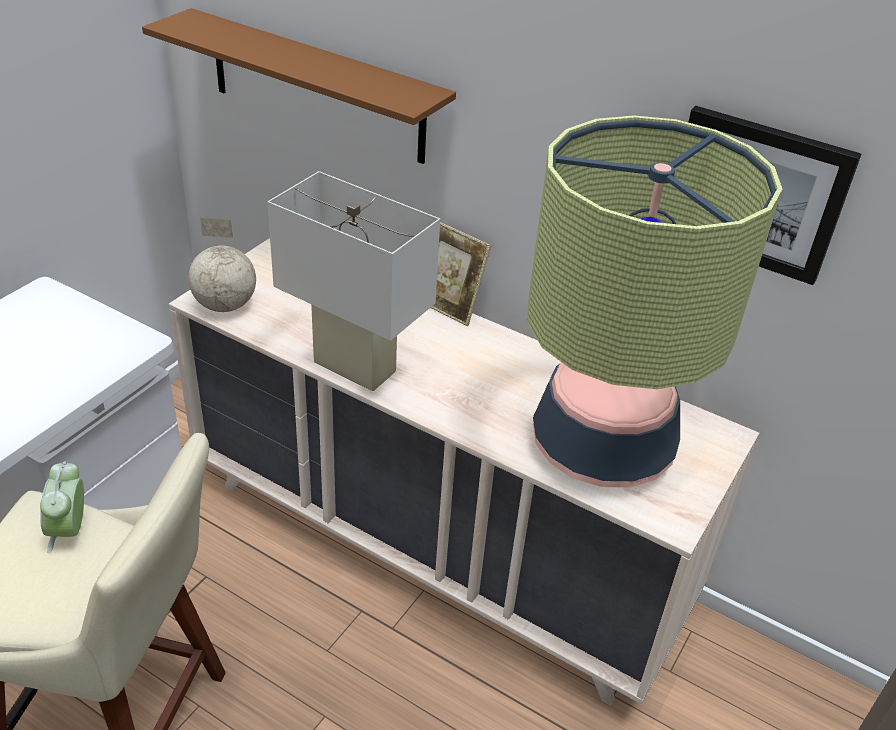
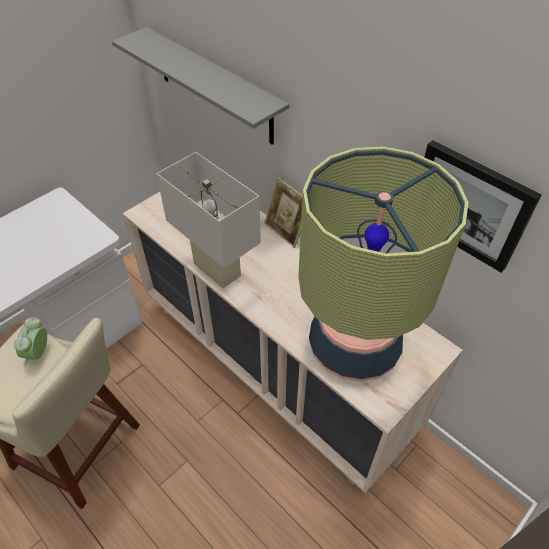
camera: 15 degrees right, 10 degrees up
(224, 305) = (153, 217): globe -> none
(316, 87) = (214, 86): brown shelf -> grey shelf

